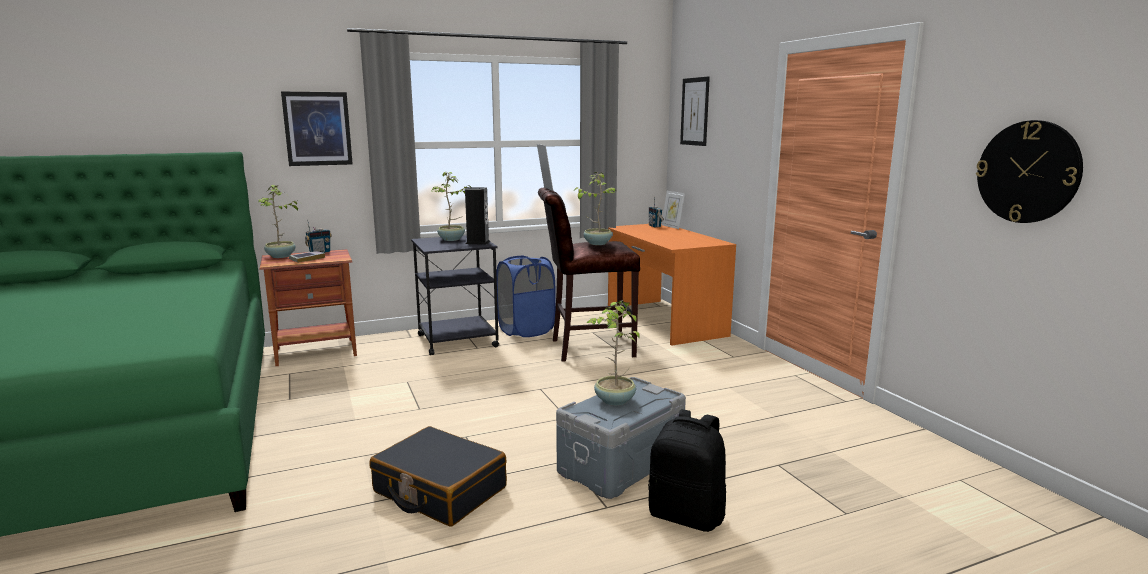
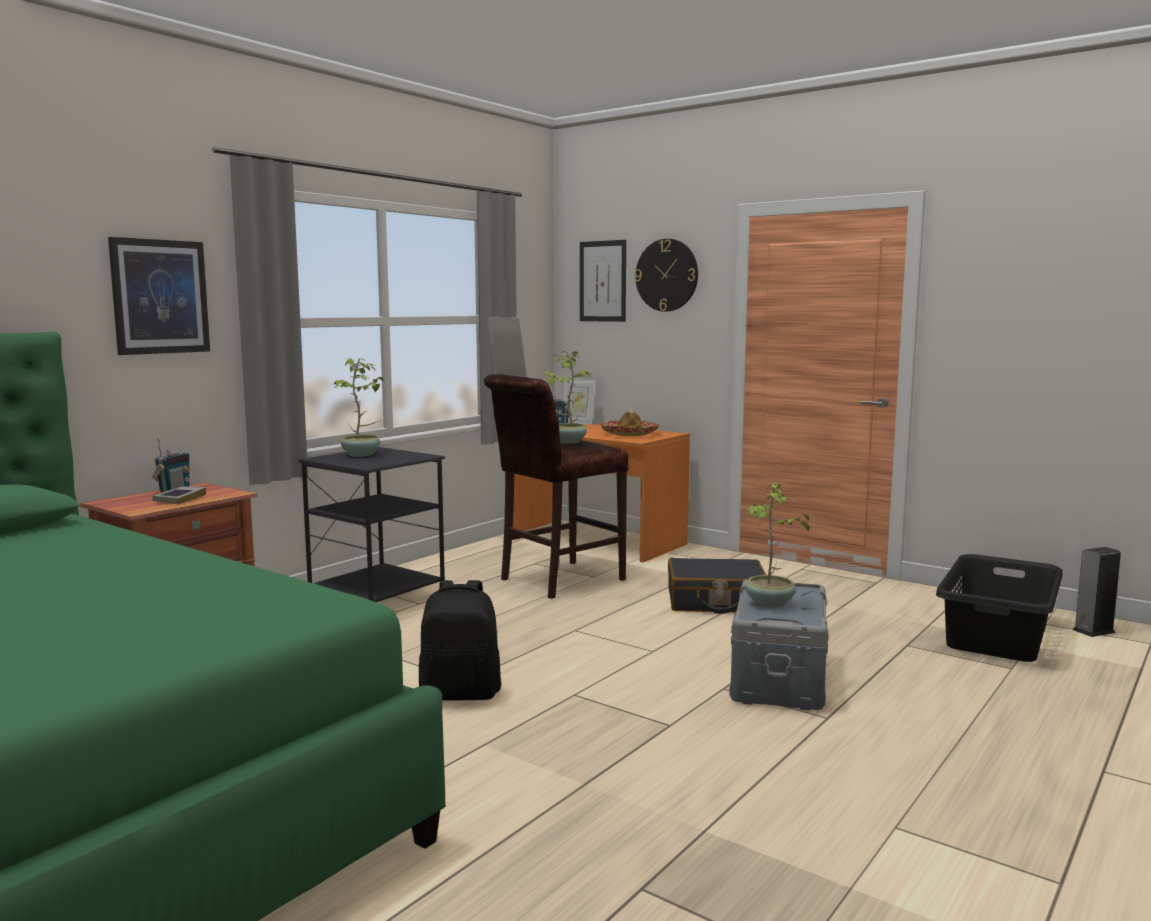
camera: 30 degrees left, 5 degrees down
(281, 256) = (123, 501): potted plant -> none
(439, 490) = (640, 751): black suitcase -> black suitcase (716, 601)
(478, 242) = (409, 455): speaker -> speaker (1093, 631)
(526, 330) = (449, 574): blue laundry basket -> none
(685, 240) = (629, 434): none -> hat
(687, 515) = (903, 704): black backpack -> black backpack (461, 693)
(886, 479) = (998, 636): none -> black laundry basket
(1028, 172) = (1054, 329): wall clock -> wall clock (667, 275)

